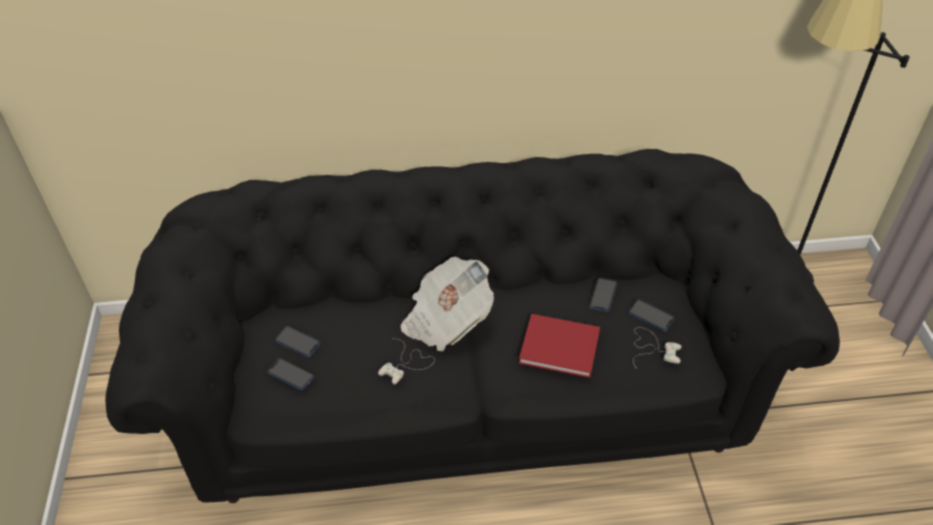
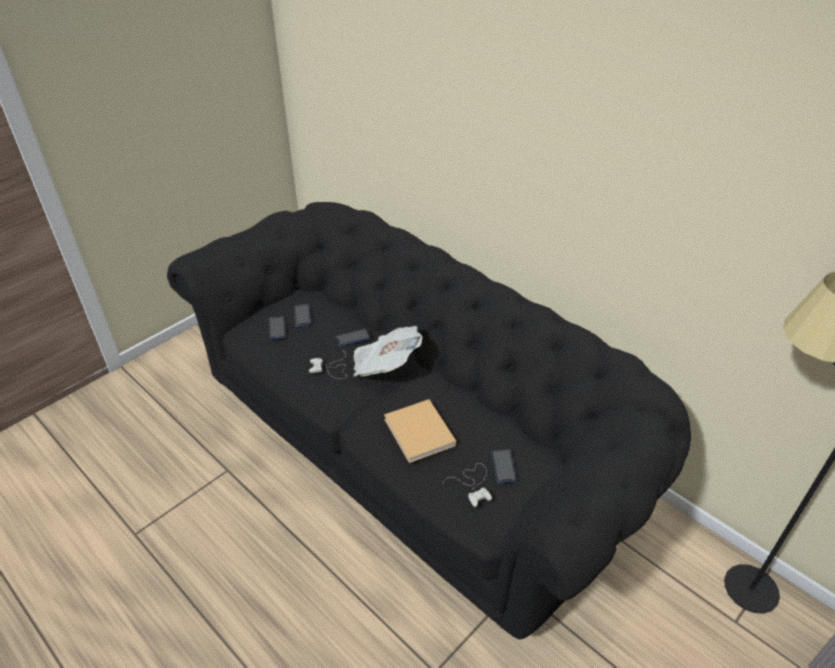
camera: 50 degrees right, 5 degrees down
(562, 348) = (420, 434): red book -> beige book
(603, 295) = (493, 429): phone -> phone (352, 338)

